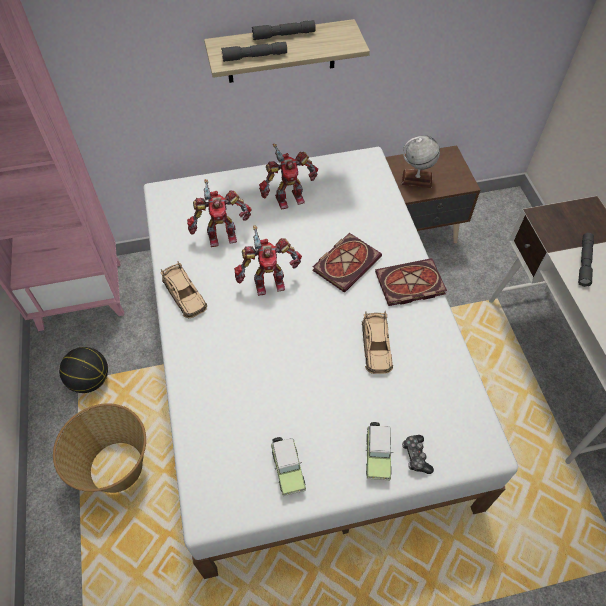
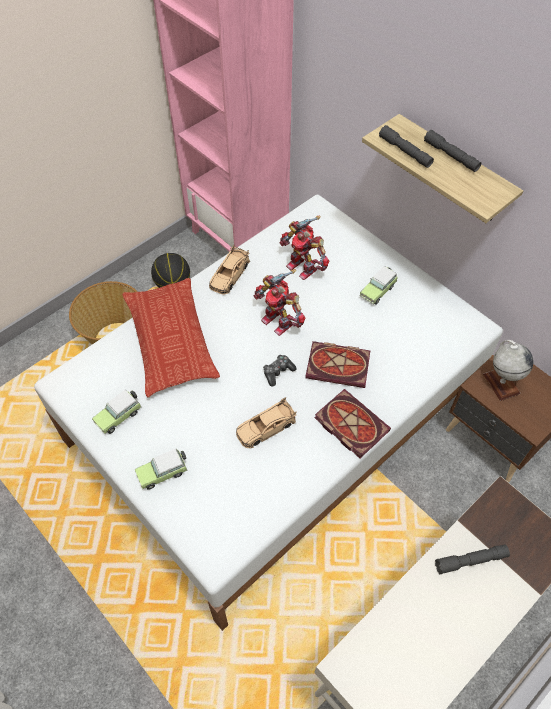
camera: 60 degrees right, 0 degrees up
(226, 381) = (170, 340): none -> pillow
(288, 198) = (378, 290): toy robot -> toy car
(416, 456) = (177, 502): game controller -> game controller (278, 372)

